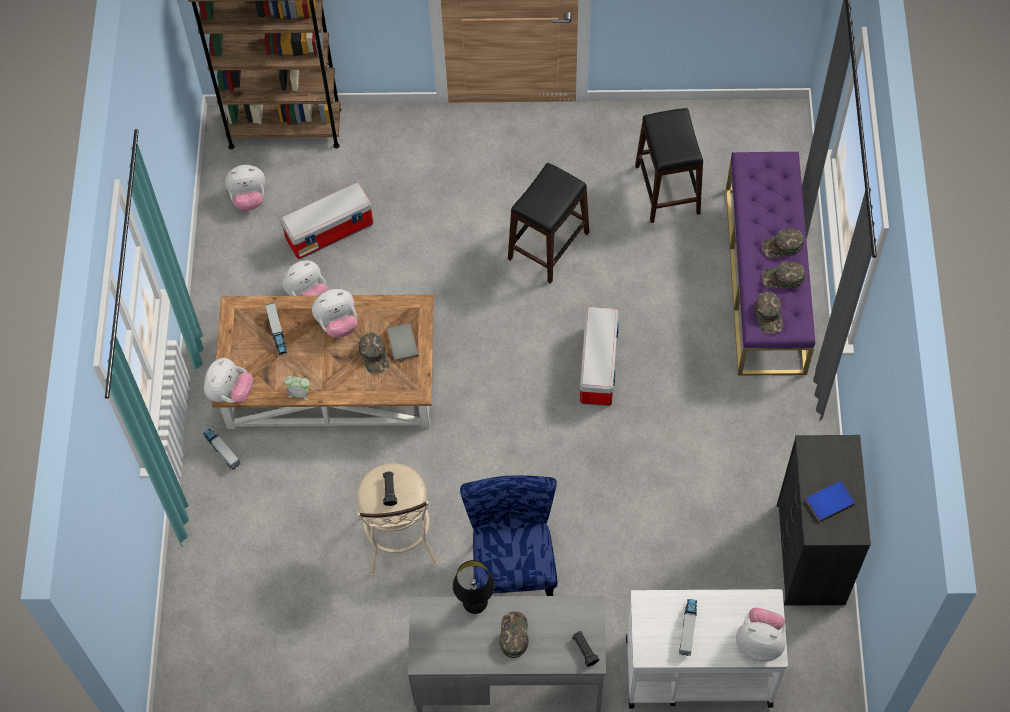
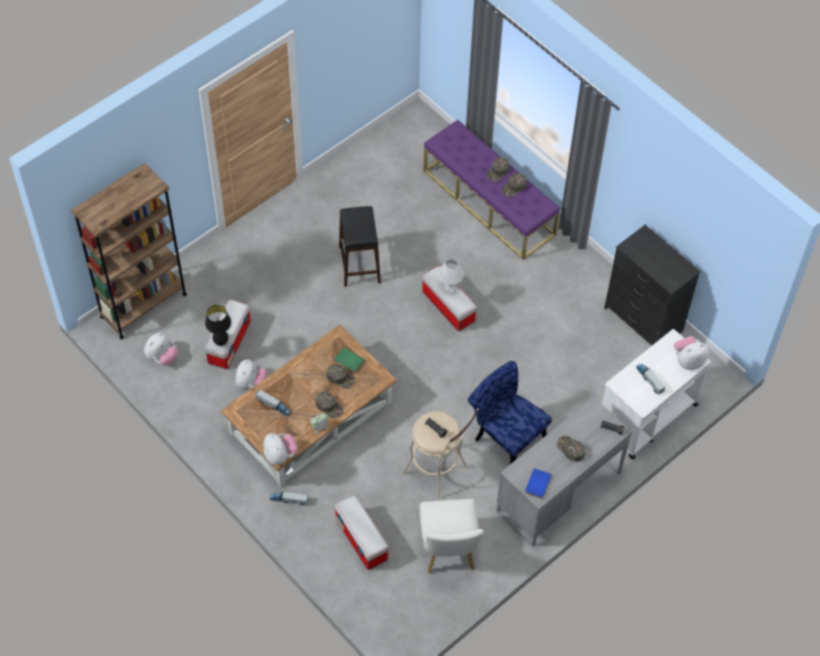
camera: 45 degrees left, 5 degrees down
(250, 554) = (362, 540): none -> storage box
(324, 642) = (448, 552): none -> white chair
(337, 323) = (302, 376): plush toy -> none
(401, 343) = (348, 361): grey book -> green book
(475, 606) = (537, 450): black table lamp -> black table lamp (221, 342)
(602, 344) = (449, 288): none -> white table lamp
(667, 189) = (393, 191): black stool -> none
(769, 315) = (525, 209): green cap -> green cap (329, 406)
(828, 501) = (662, 265): blue book -> blue book (537, 484)

